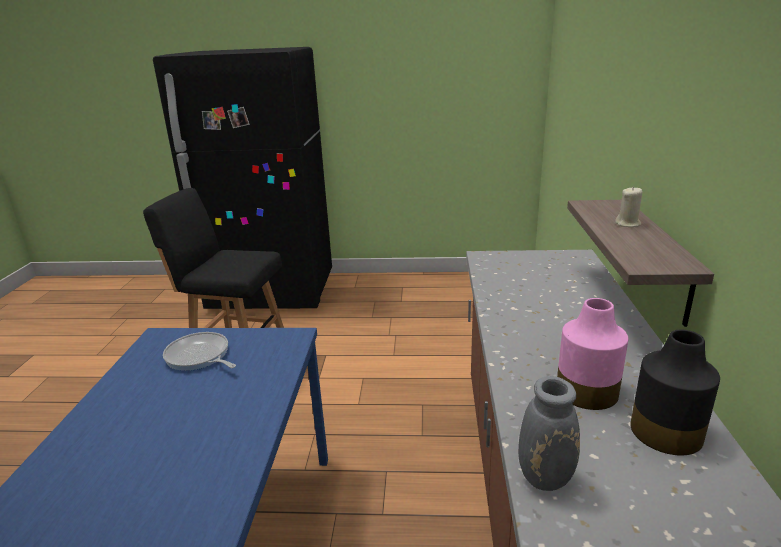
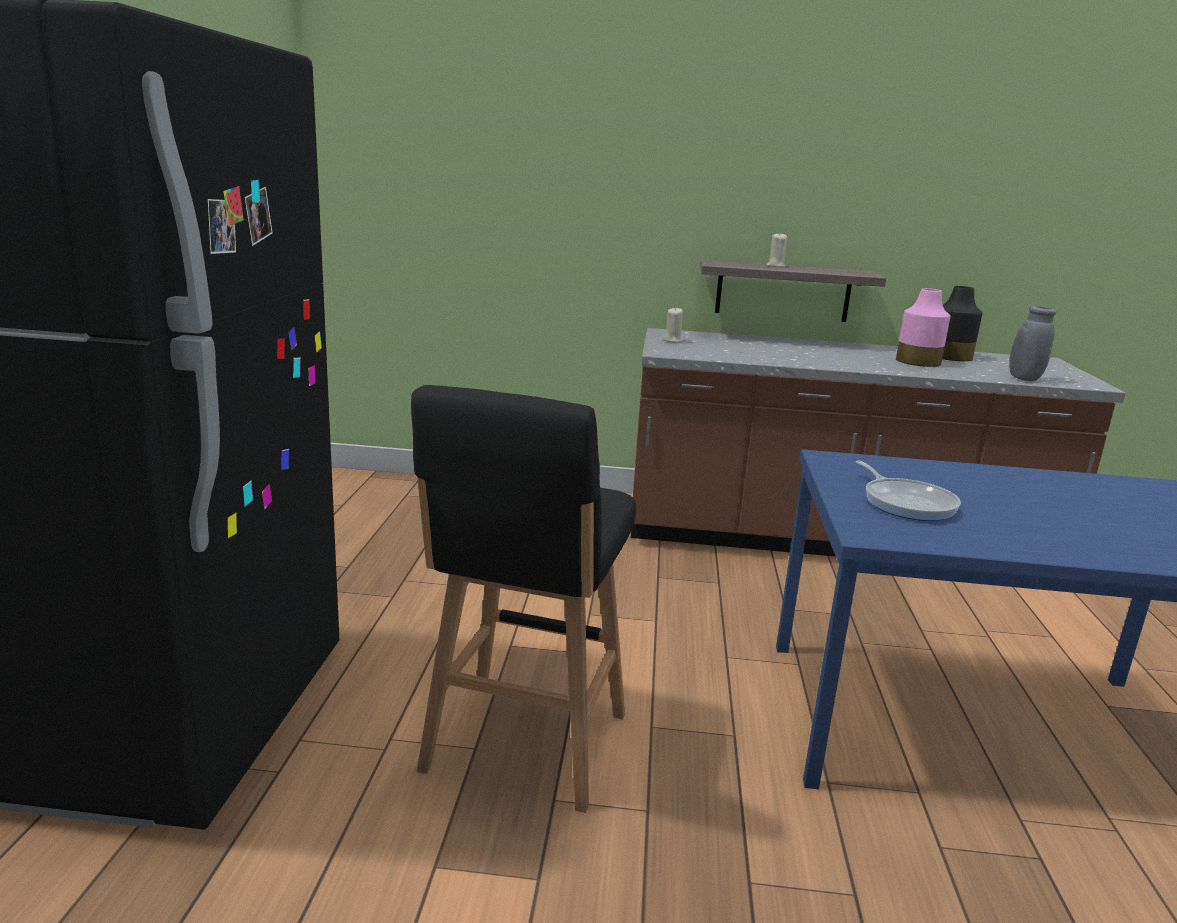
camera: 90 degrees left, 5 degrees down
(199, 357) = (906, 503): frying pan -> frying pan turned 60 degrees counterclockwise
(539, 258) = (672, 340): none -> beige candle

